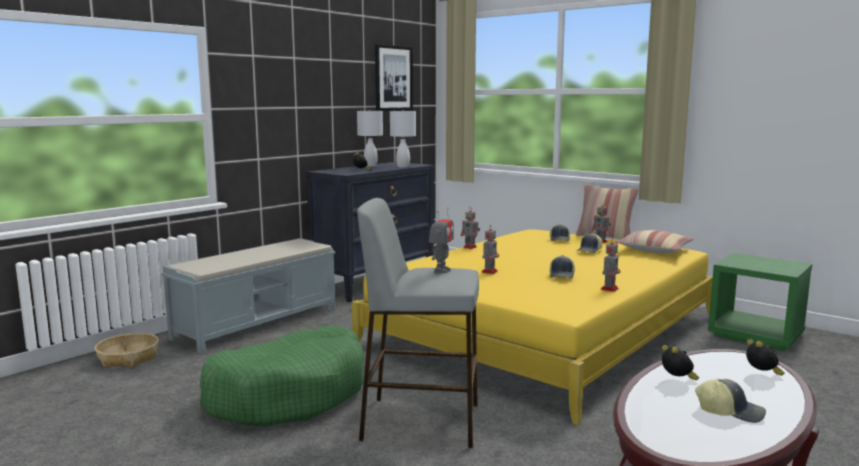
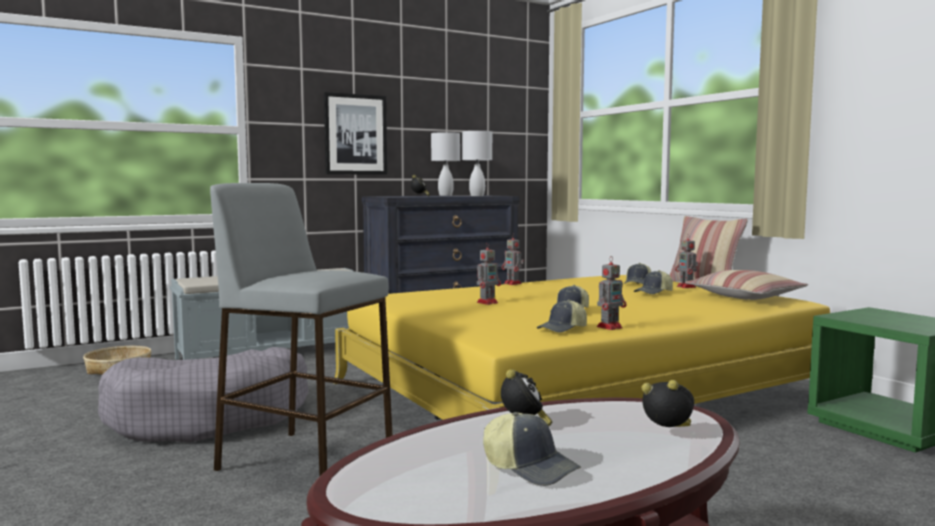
camera: 20 degrees right, 5 degrees down
(289, 394) = (210, 417): green dog bed -> grey dog bed
(393, 78) = (486, 100): picture -> picture (355, 134)
(441, 270) = (328, 270): toy robot -> none
(584, 295) = (563, 329): none -> cap
(762, 374) = (669, 434): alarm clock -> alarm clock turned 75 degrees counterclockwise

